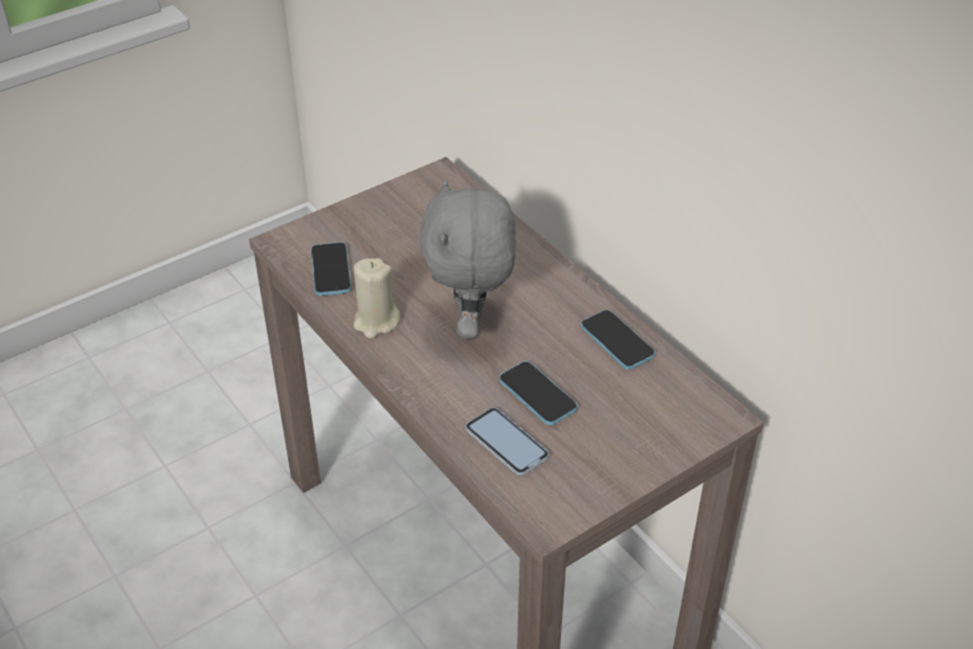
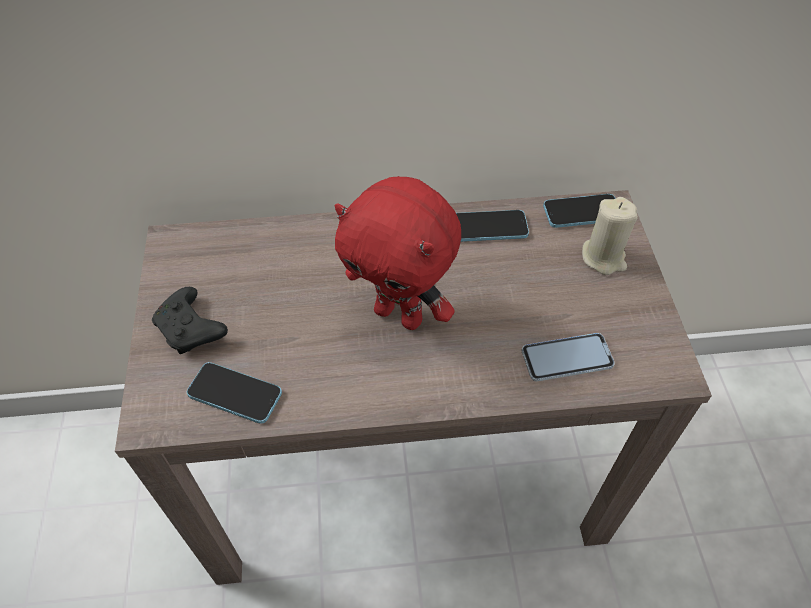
camera: 60 degrees left, 10 degrees up
(369, 224) = (191, 330): none -> black game controller
(376, 322) = (342, 388): beige candle -> beige candle (603, 257)
(471, 325) = (400, 315): grey plush toy -> red plush toy
(537, 395) = (520, 309): phone -> phone (581, 212)

